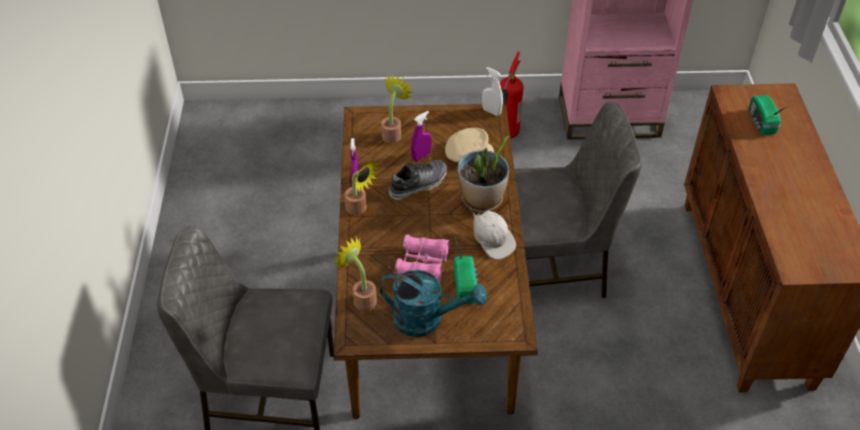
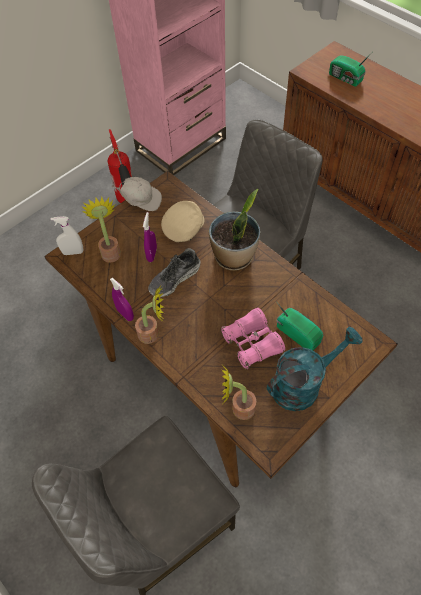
camera: 40 degrees left, 10 degrees up
(418, 184) = (175, 279): shoe -> shoe turned 150 degrees counterclockwise
(491, 111) = (164, 183): white spray bottle -> white spray bottle (73, 252)
(492, 241) = (277, 284): white cap -> white cap (141, 200)

